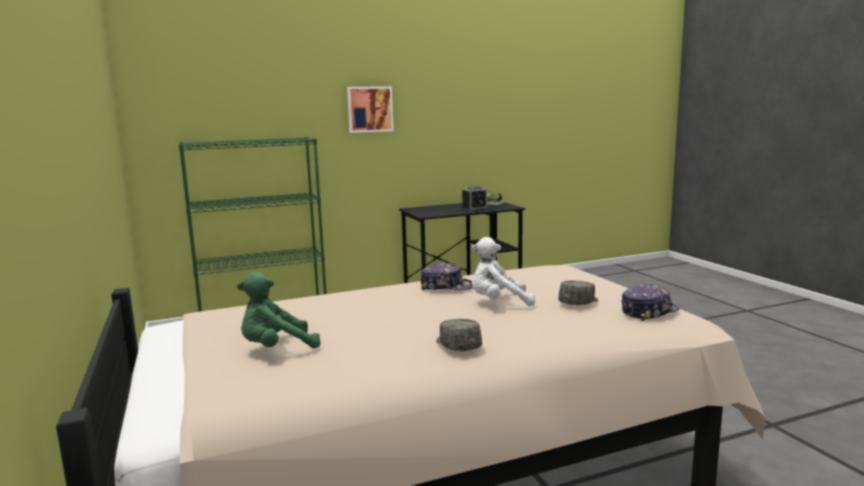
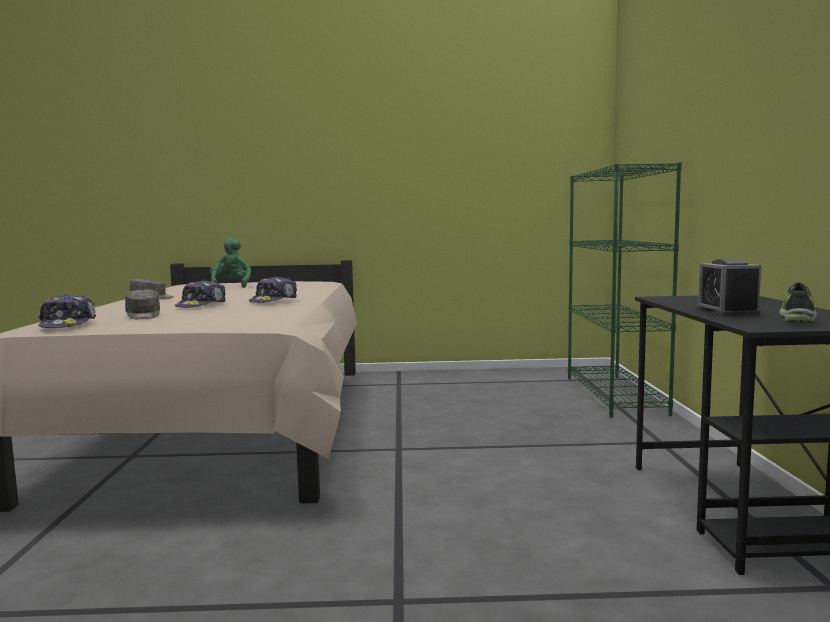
camera: 110 degrees right, 5 degrees down
(369, 109) = (742, 106): picture -> none
(498, 303) = (202, 305): white plush toy -> cap

